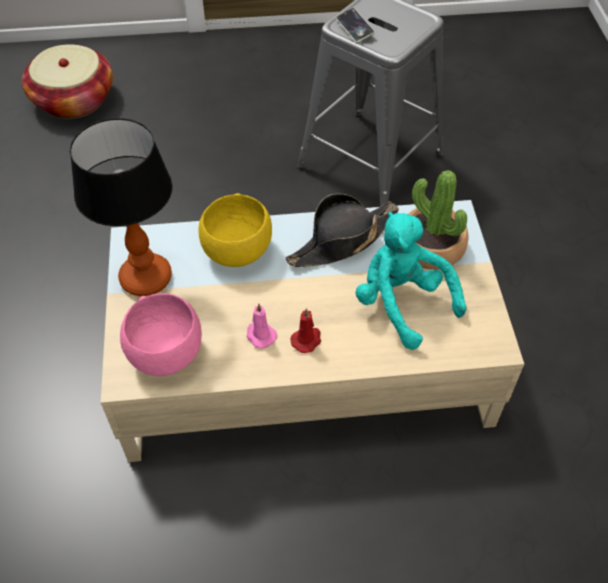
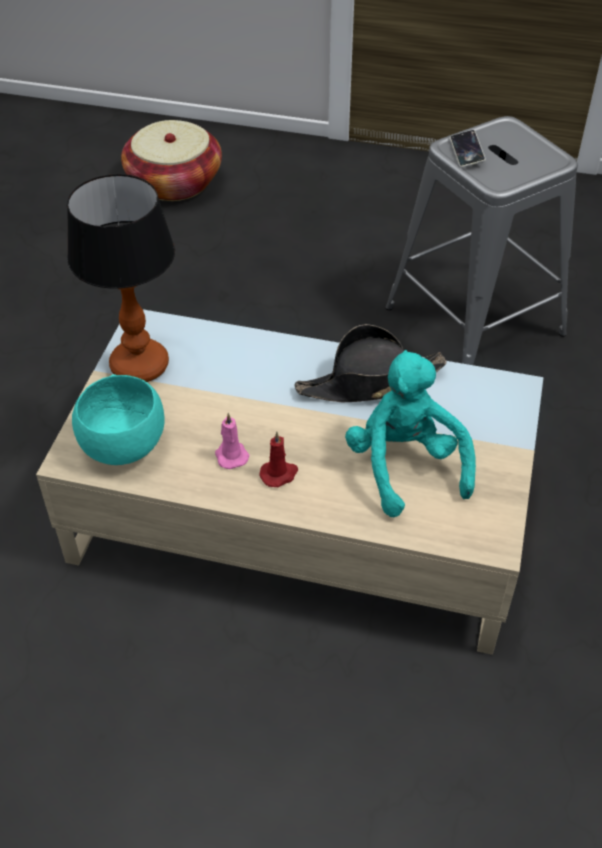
camera: 20 degrees right, 5 degrees down
(166, 355) = (124, 447): pink bowl -> turquoise bowl
(237, 252) = (247, 365): yellow bowl -> none
(430, 247) = (468, 415): potted plant -> none

